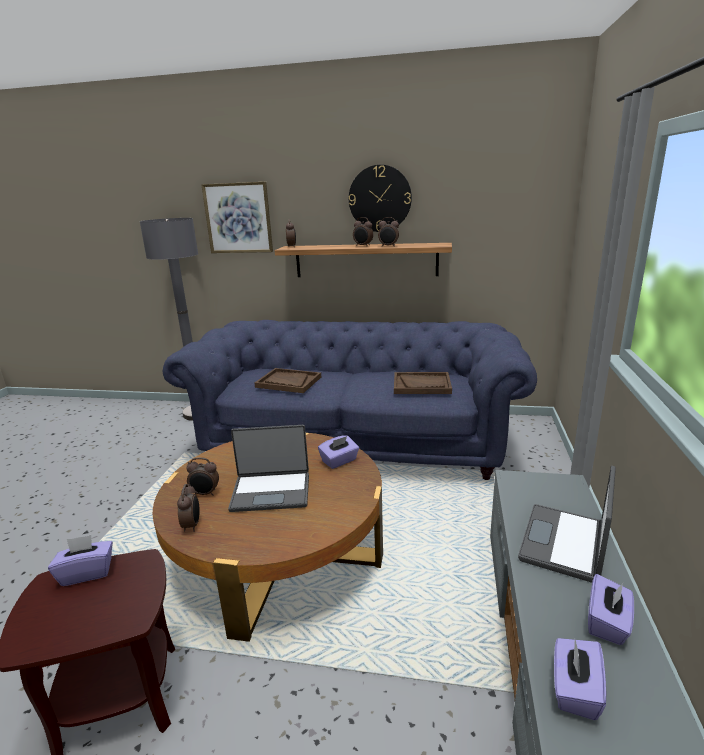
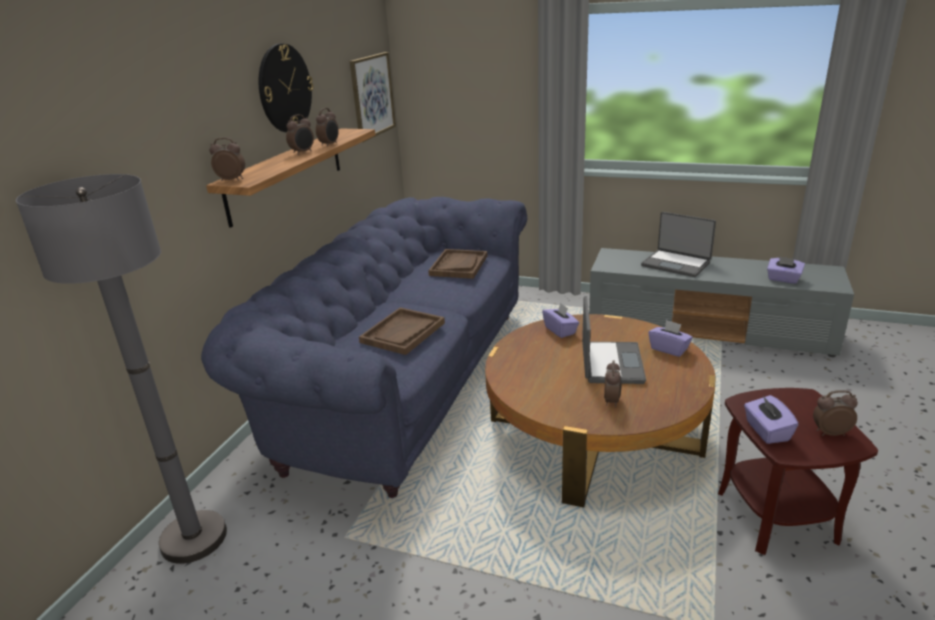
camera: 80 degrees left, 5 degrees up
(192, 525) = (666, 403): alarm clock -> alarm clock (829, 433)
(238, 218) = (136, 158): picture -> picture (372, 96)
(607, 623) = (738, 266): purple tissue box -> purple tissue box (669, 349)

